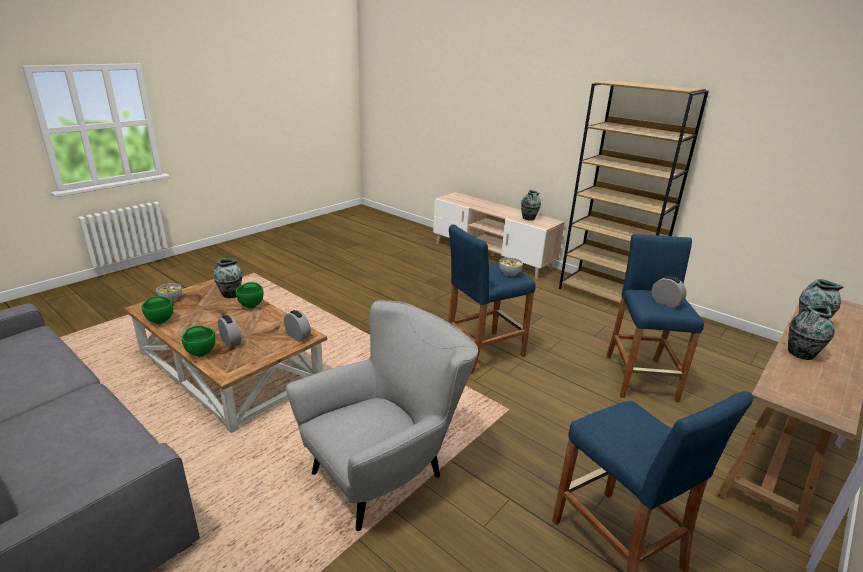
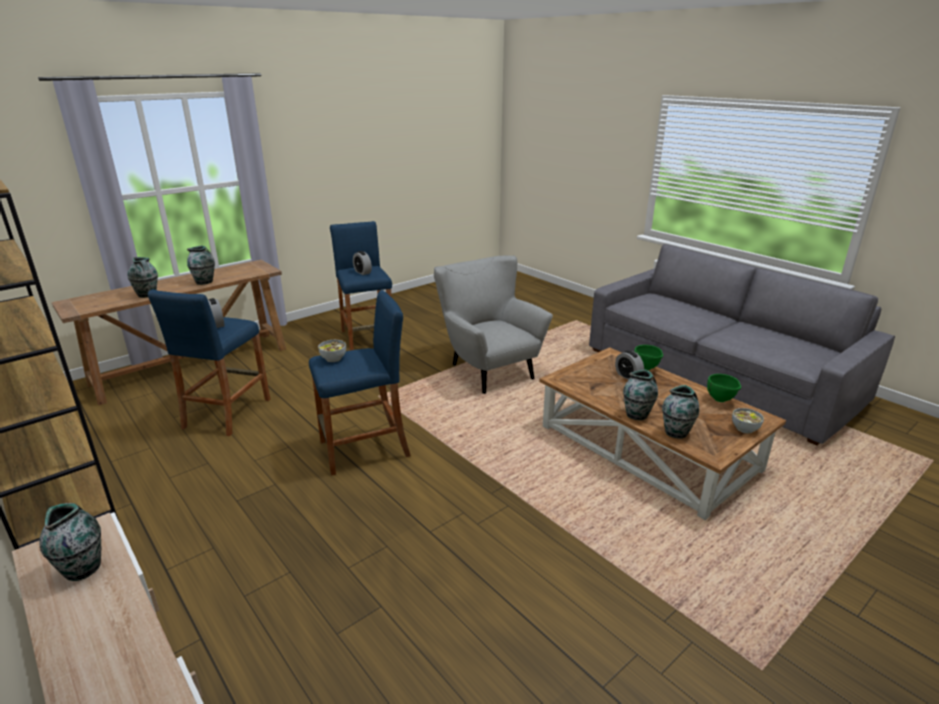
camera: 170 degrees left, 0 degrees up
(251, 305) = (637, 415): green bowl -> vase
(298, 336) = (567, 378): alarm clock -> alarm clock (362, 272)
(386, 471) = (487, 369): grey armchair -> grey armchair turned 90 degrees clockwise

